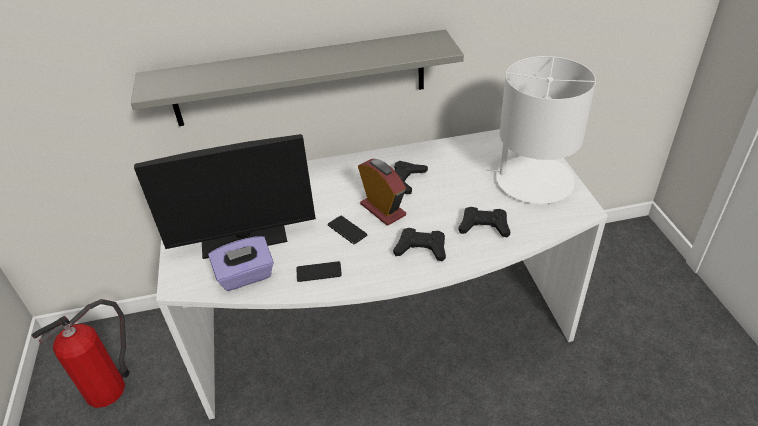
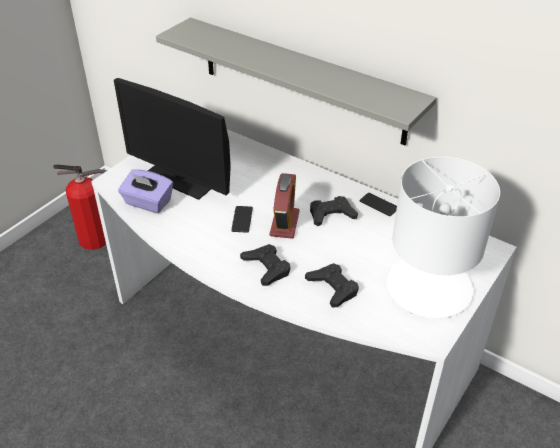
camera: 45 degrees right, 0 degrees up
(319, 272) = (186, 232): phone -> phone (379, 205)

